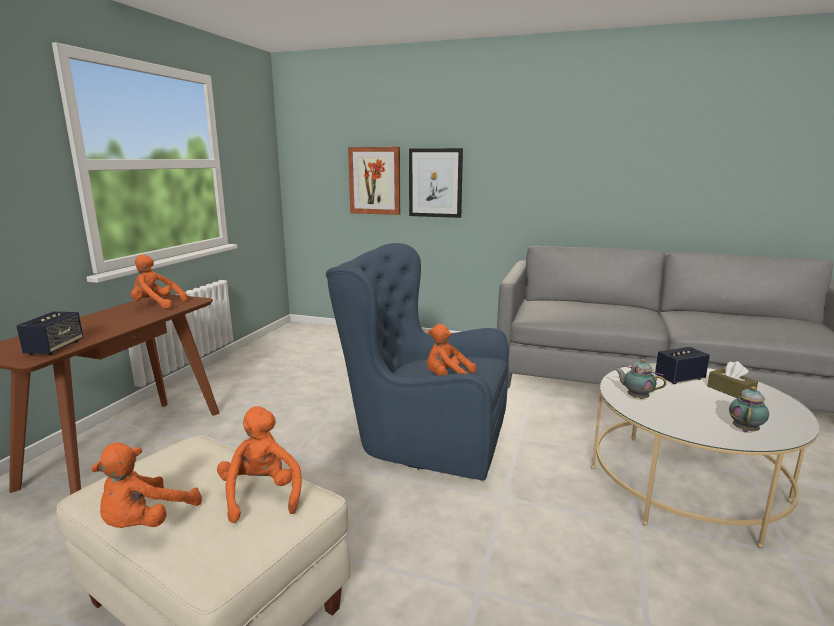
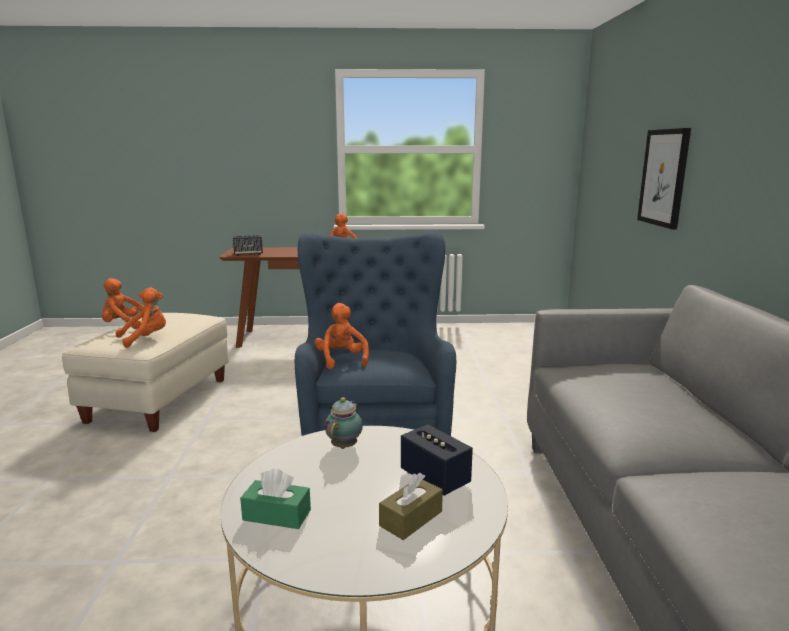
camera: 70 degrees right, 0 degrees up
(375, 181) = (625, 172): picture -> none
(745, 429) = (277, 515): teapot -> green tissue box

